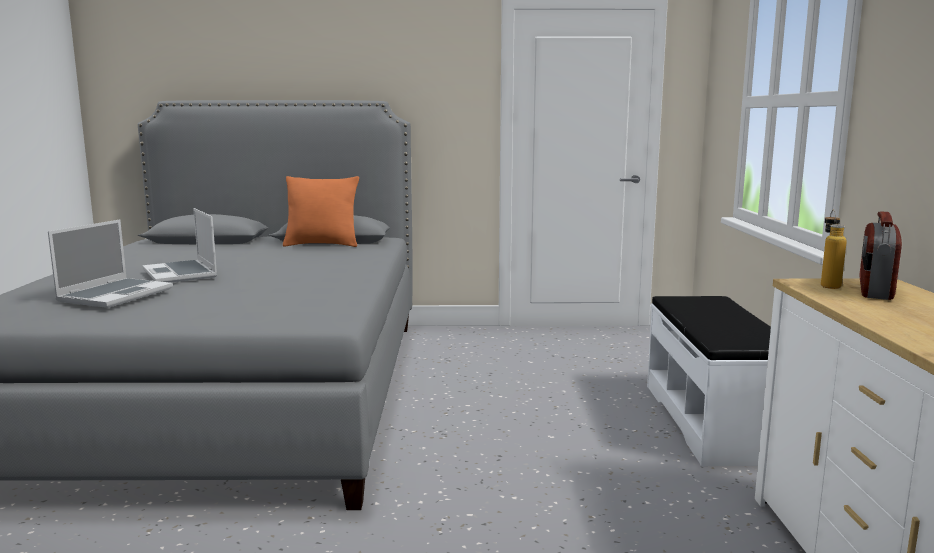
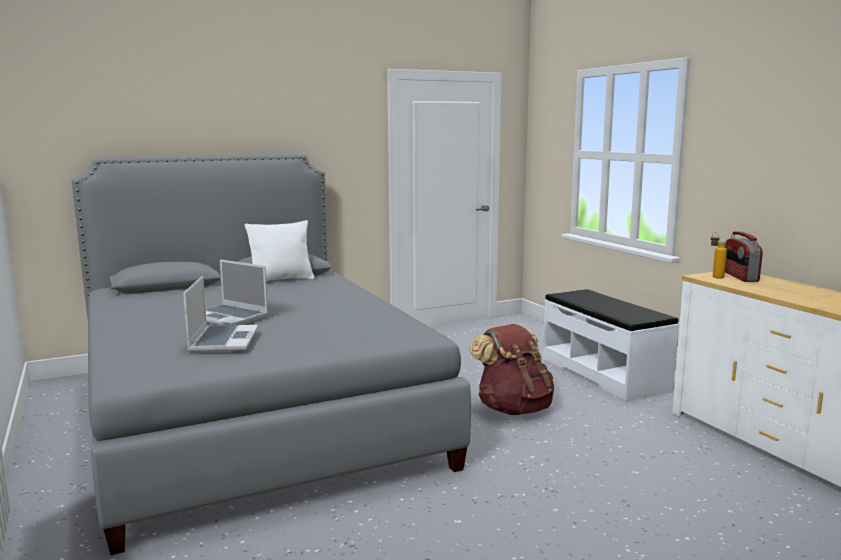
camera: 25 degrees left, 0 degrees up
(322, 245) = (281, 280): orange pillow -> white pillow
(526, 444) = (513, 409): none -> brown backpack

